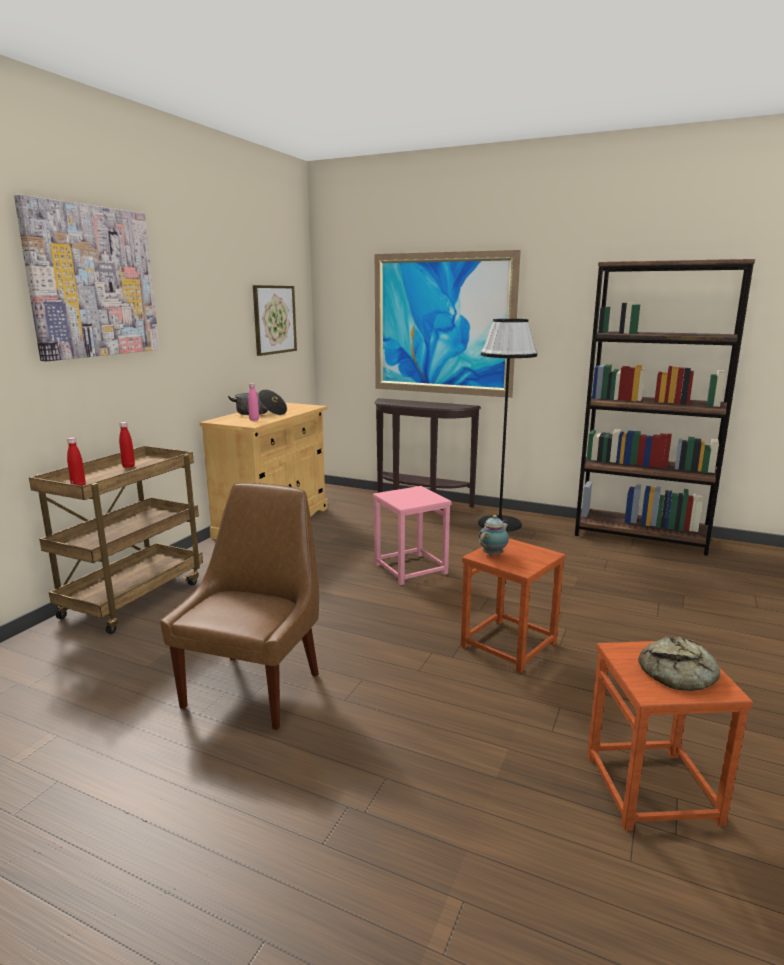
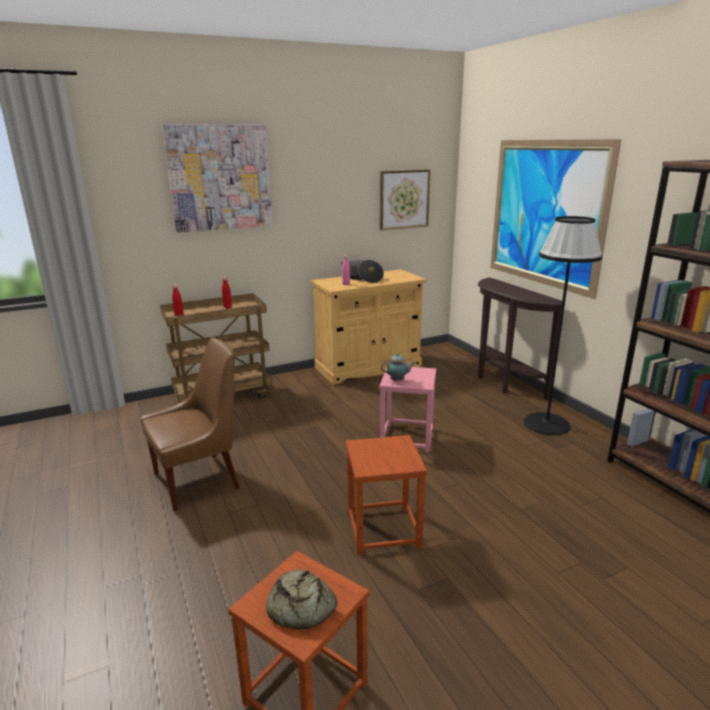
camera: 40 degrees right, 5 degrees up
(493, 554) = (370, 447): teapot -> teapot (398, 380)

